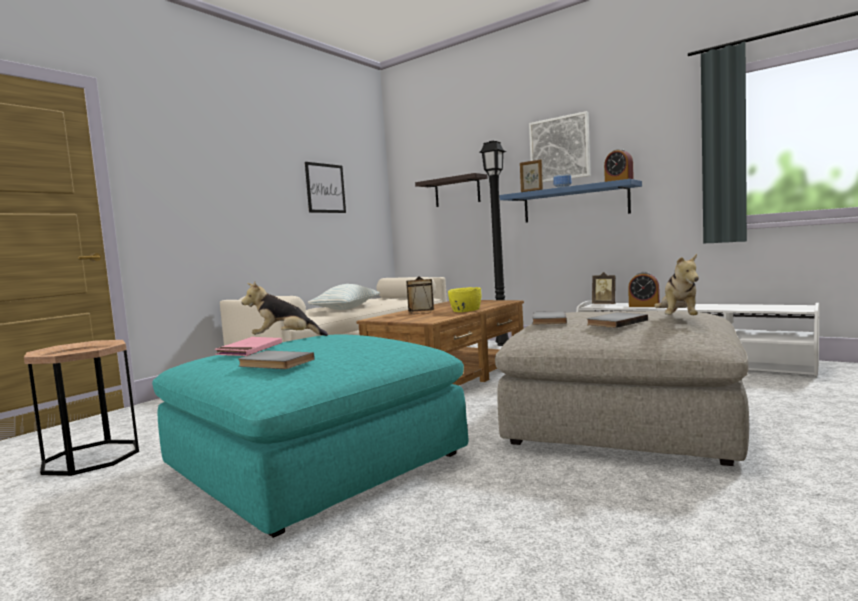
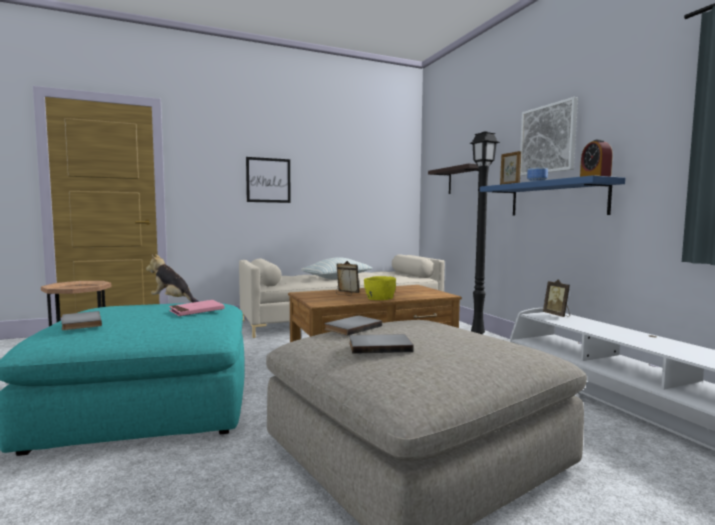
camera: 30 degrees right, 0 degrees up
(250, 350) = (119, 307): pink book -> pink book (197, 310)
(325, 188) = (349, 175): picture -> picture (268, 180)
(644, 306) = (589, 326): alarm clock -> none
(678, 320) = (443, 360): plush toy -> none

